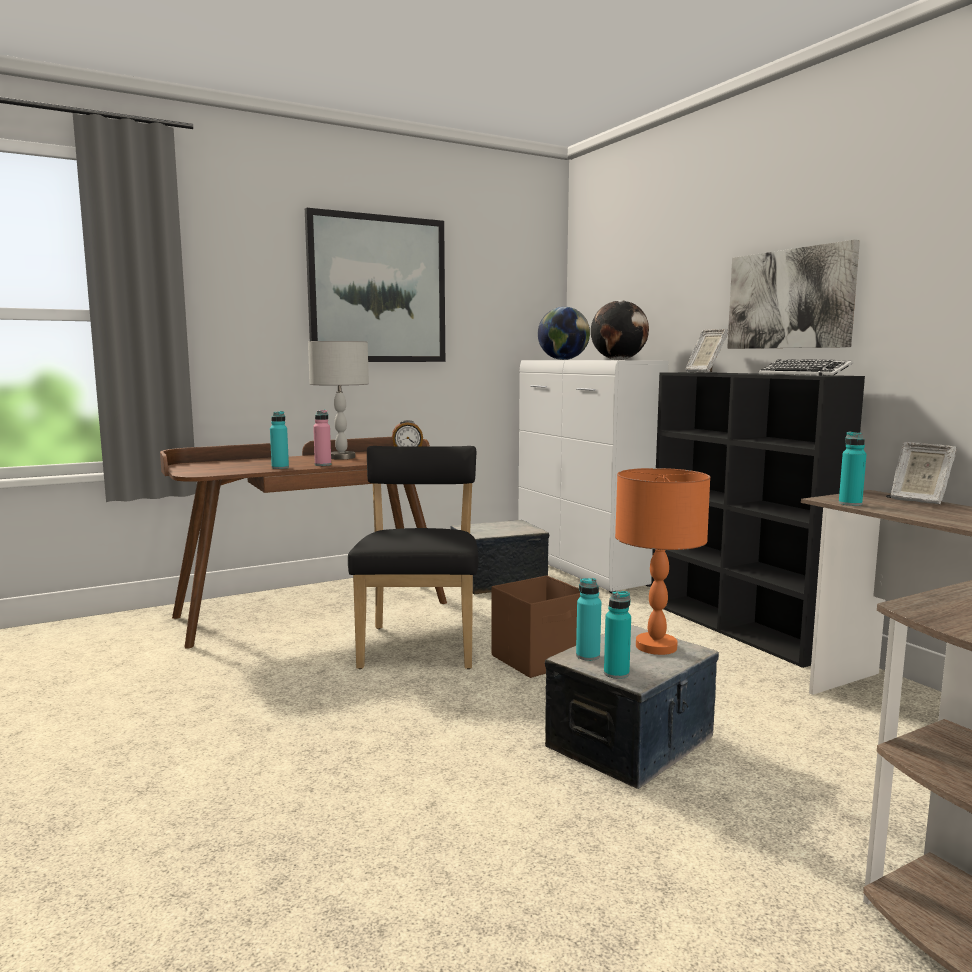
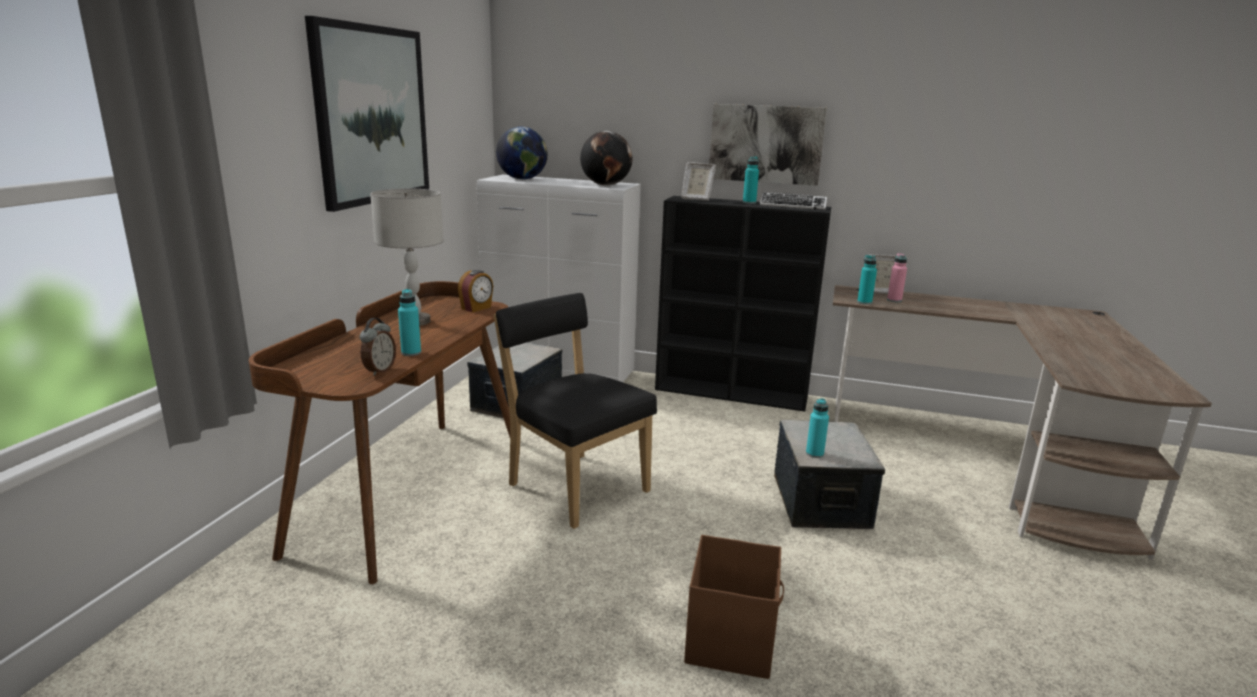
camera: 45 degrees left, 10 degrees up
(232, 471) = (379, 371): none -> alarm clock
(323, 465) = (438, 338): pink bottle -> pink bottle (894, 300)
(539, 659) = (673, 464): brown storage box -> brown storage box (731, 640)
(616, 673) = (850, 460): turquoise bottle -> turquoise bottle (749, 202)
(655, 646) = (827, 432): orange table lamp -> none

